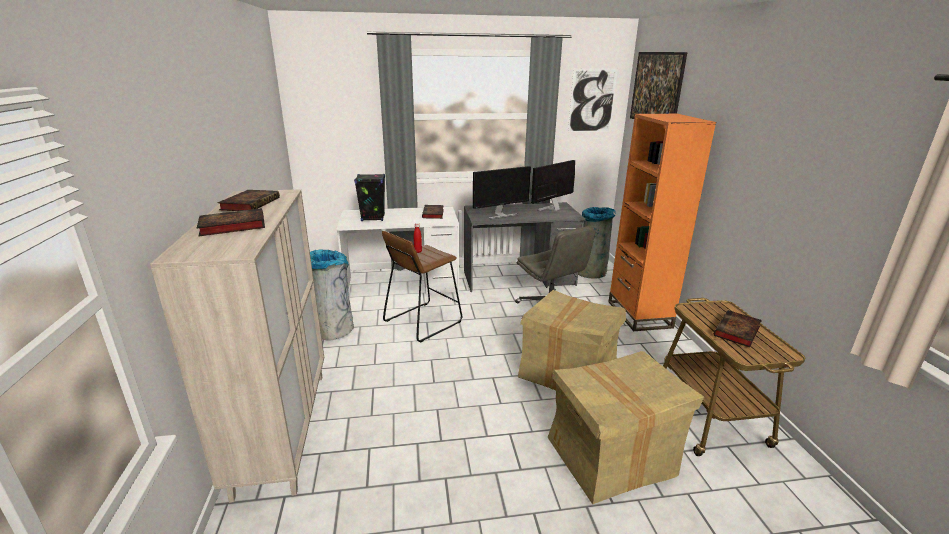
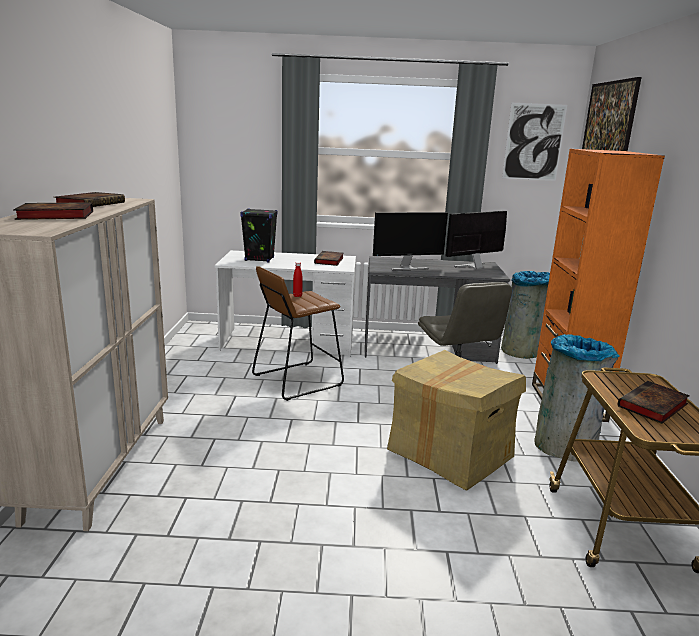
camera: 10 degrees right, 5 degrees down
(332, 330) = (193, 377): grey trash can -> grey trash can (565, 447)
(611, 458) = (472, 551): cardboard box -> none

